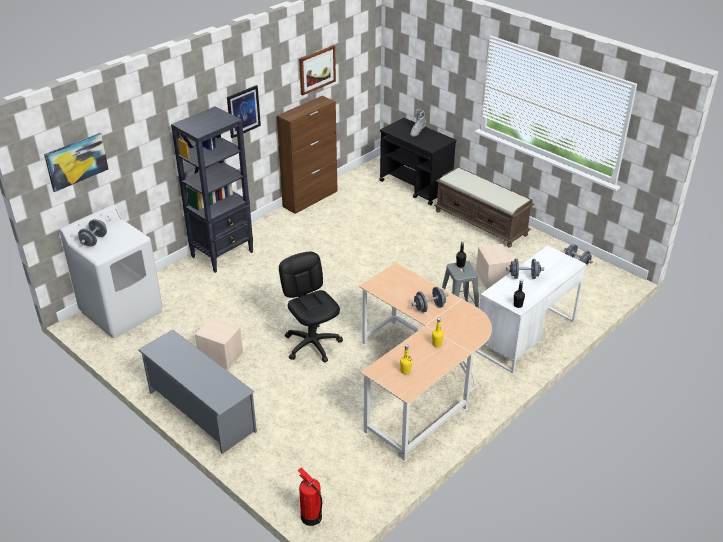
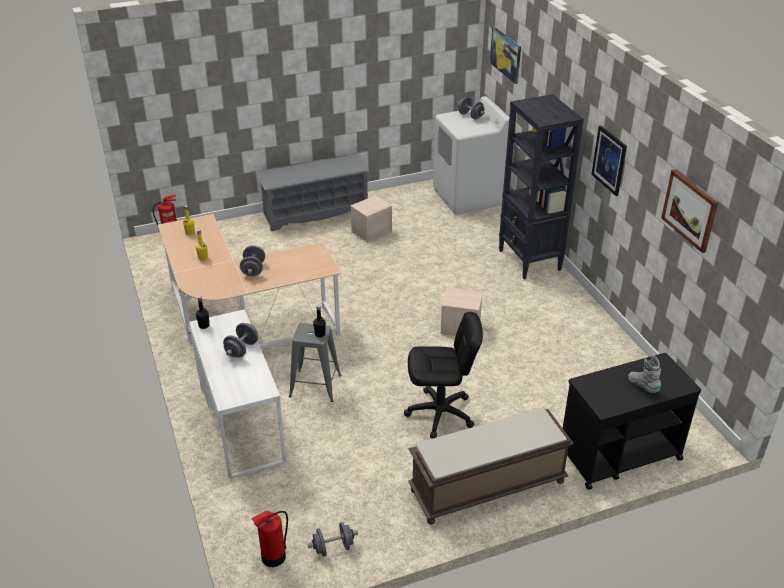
camera: 115 degrees right, 0 degrees up
(310, 199) = (623, 346): brown cabinet -> none
(312, 344) = (348, 280): black office chair -> black office chair (440, 413)
(493, 278) = (357, 442): beige storage box -> beige storage box (460, 327)
(606, 281) = (273, 557): none -> fire extinguisher

